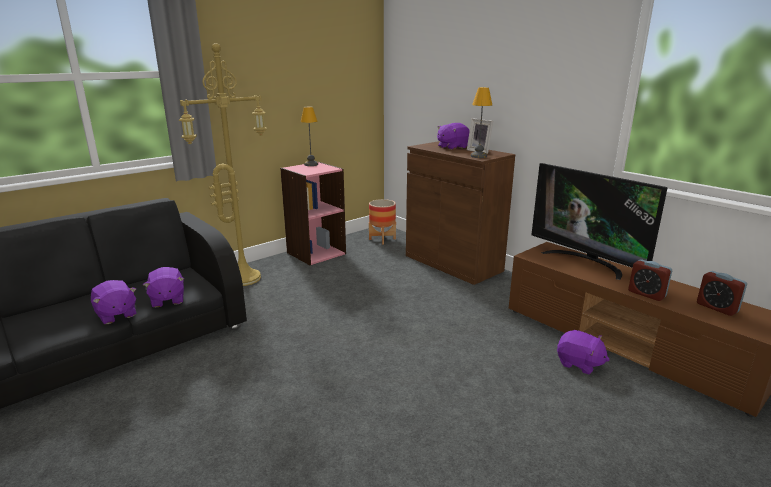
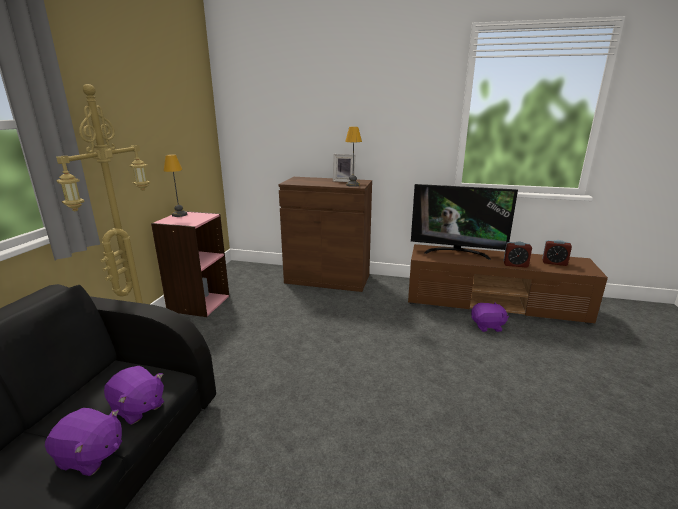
camera: 35 degrees left, 0 degrees up
(382, 239) = (246, 274): planter -> none
(452, 147) = (316, 180): purple plush toy -> none

